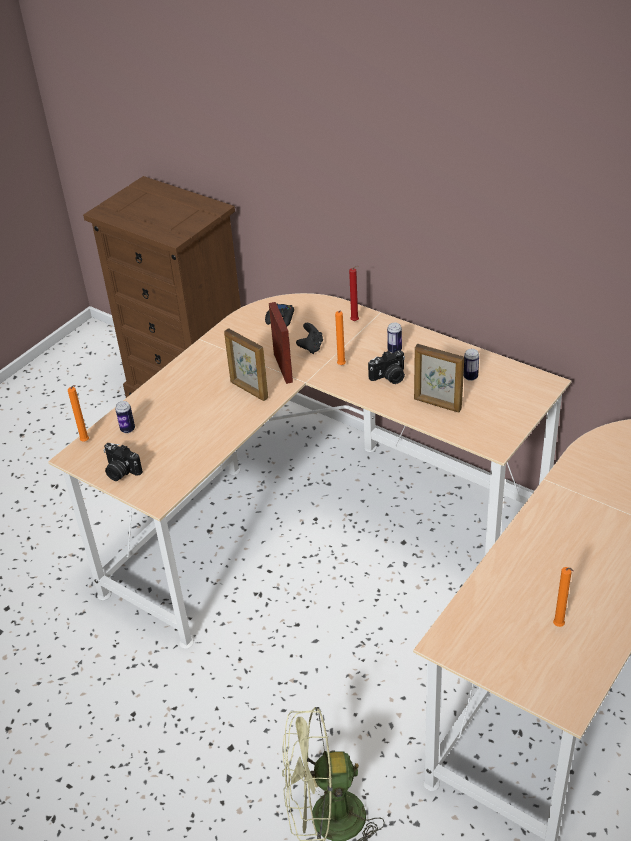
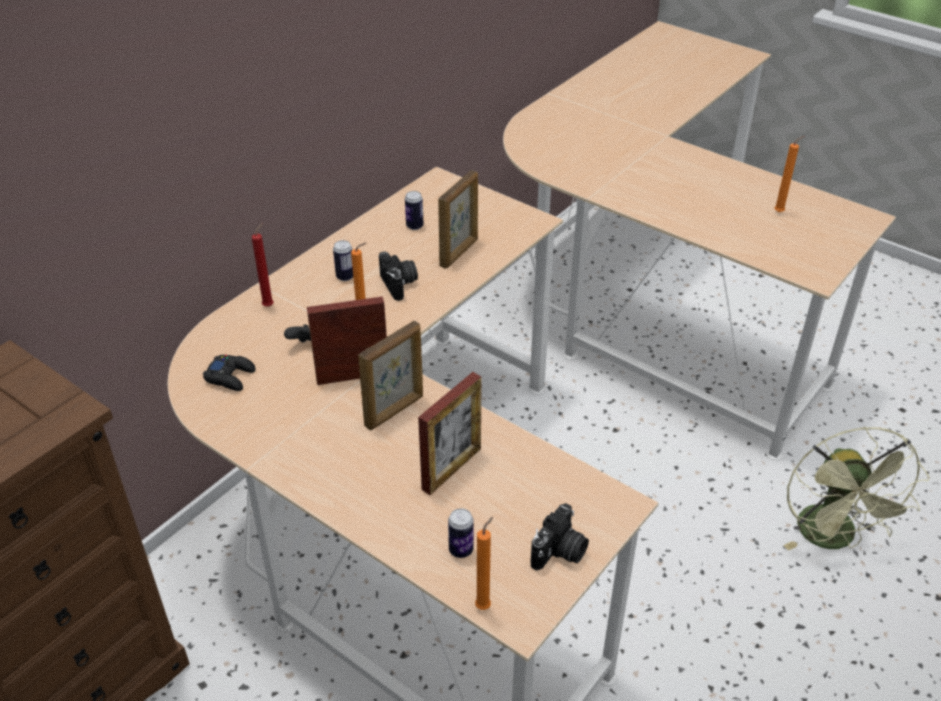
camera: 90 degrees left, 0 degrees up
(195, 420) = (451, 469): none -> picture frame

